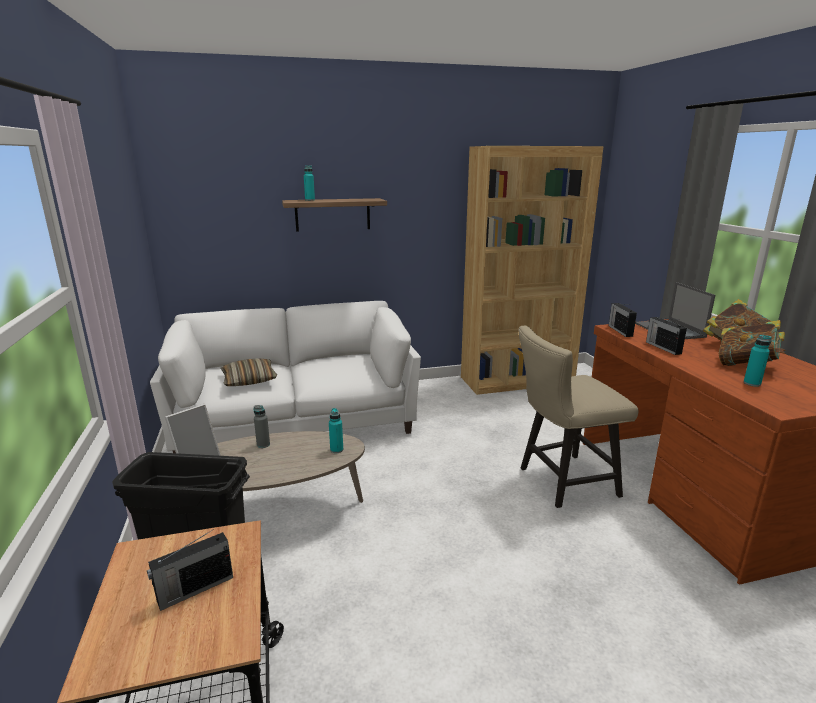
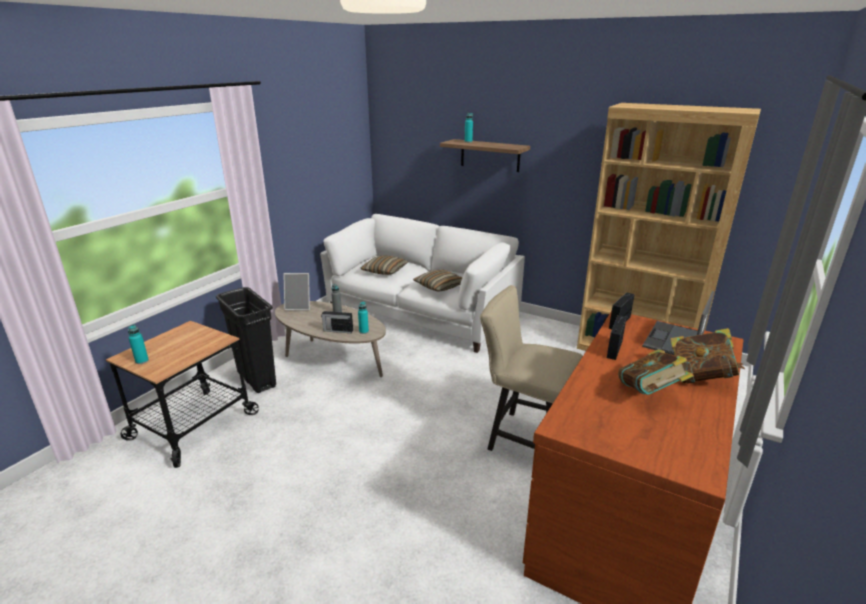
camera: 45 degrees right, 5 degrees up
(194, 589) = (179, 349): radio -> radio (337, 330)
(340, 374) = (439, 286): none -> pillow
(752, 383) = (601, 404): turquoise bottle -> turquoise bottle (142, 361)

